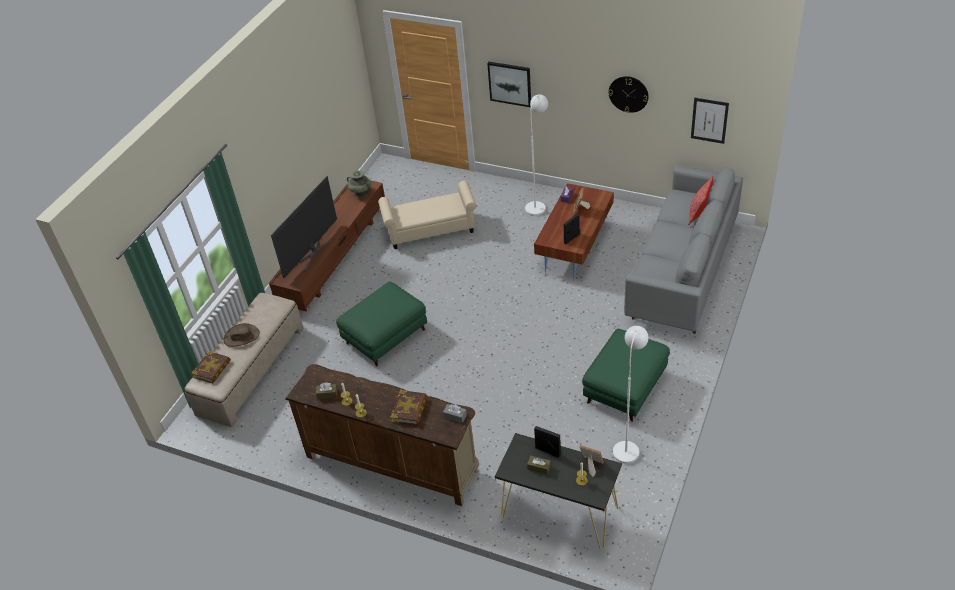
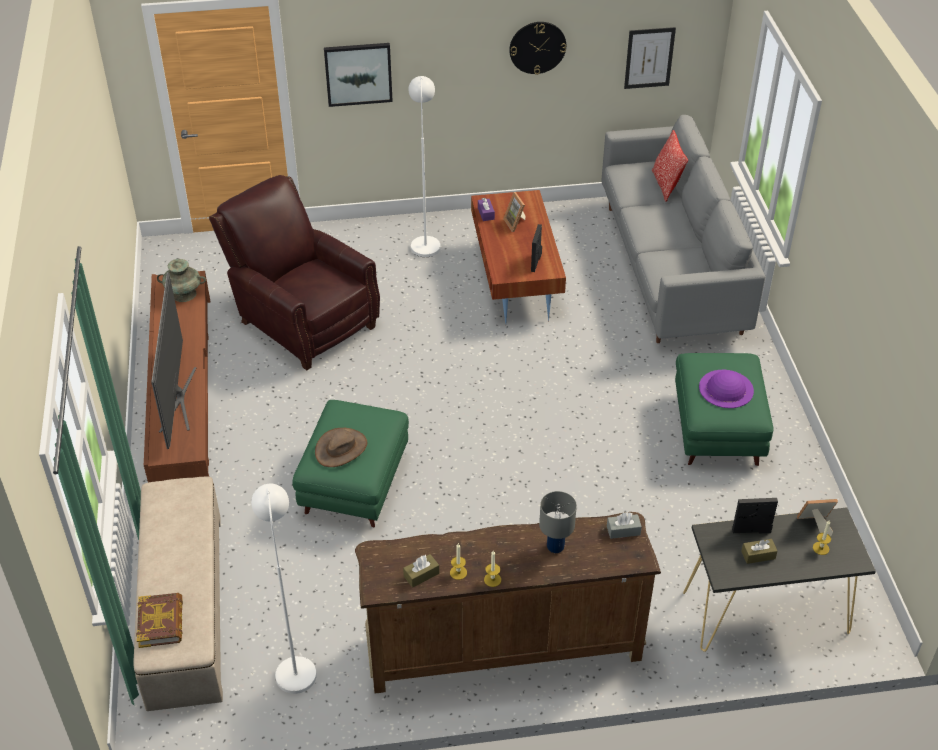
camera: 35 degrees left, 0 degrees up
(241, 336) = (169, 557): brown hat -> brown hat (341, 448)
(409, 410) = (556, 547): book -> grey table lamp
(430, 230) = (302, 319): beige ottoman -> brown armchair
(624, 361) = (726, 388): none -> purple hat
(627, 446) = (777, 498): white floor lamp -> white floor lamp (294, 665)

